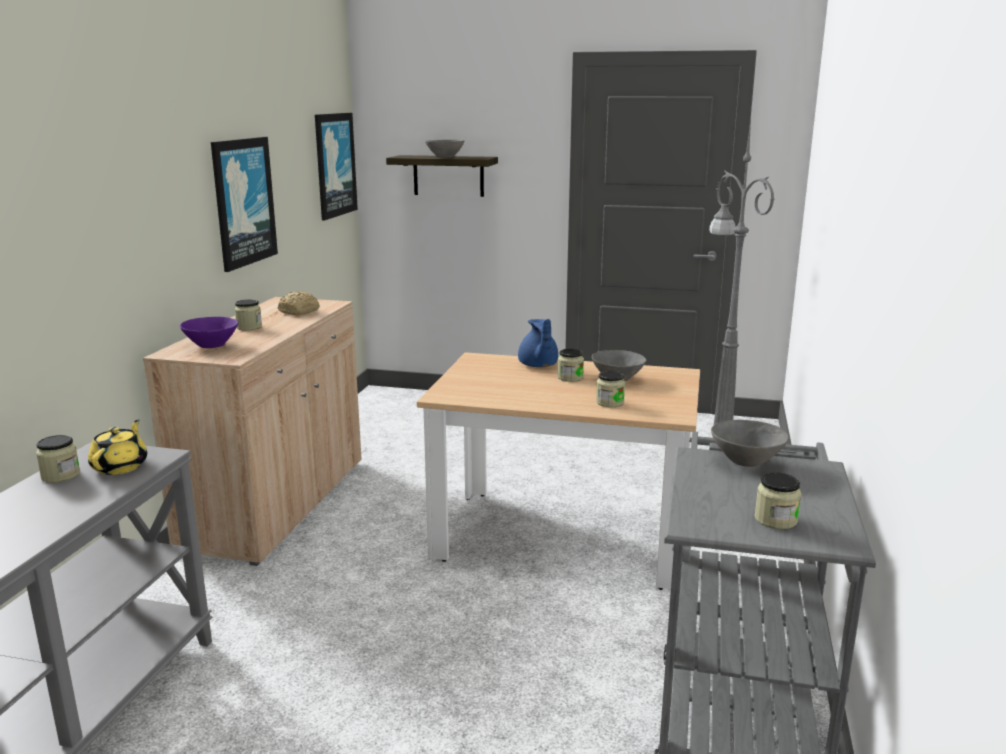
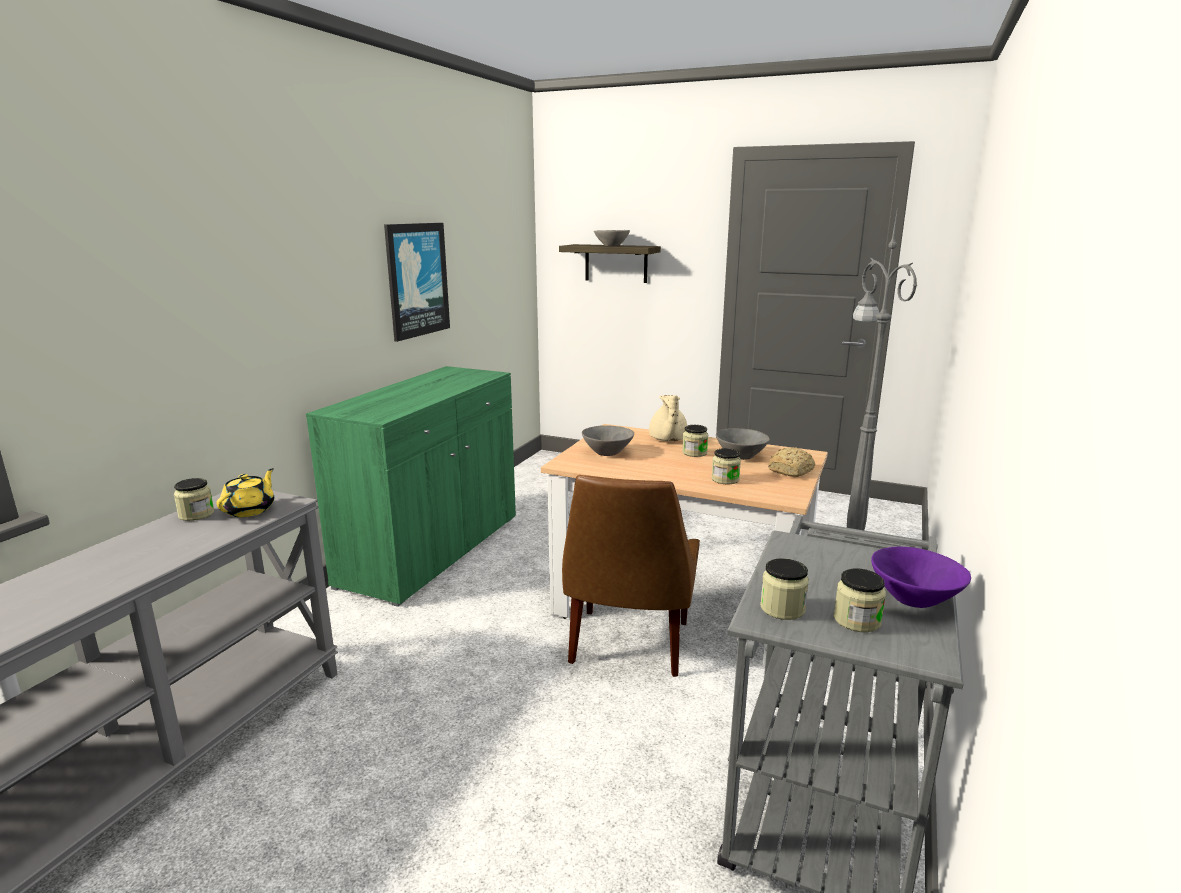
camera: 10 degrees right, 0 degrees up
(212, 345) = (369, 406): purple bowl -> purple bowl (915, 600)
(249, 327) = (409, 391): jar -> jar (782, 608)
(277, 503) = (432, 550): beige cabinet -> green cabinet
(300, 311) = (460, 379): bread -> bread (792, 471)
(334, 165) = (513, 251): picture -> none
(518, 581) = (628, 645): none -> brown chair
(538, 365) = (667, 439): blue teapot -> beige teapot
(747, 461) = (843, 551): grey bowl -> grey bowl (608, 453)

